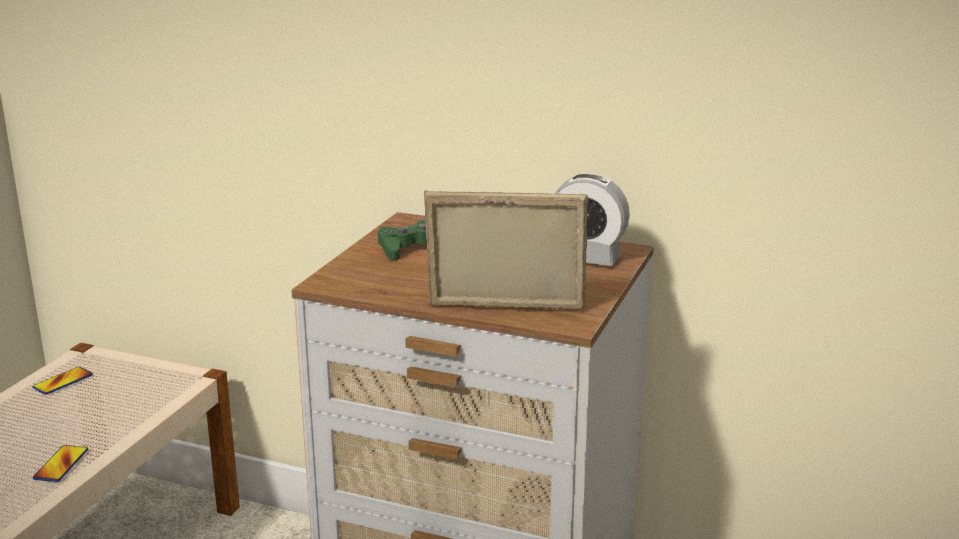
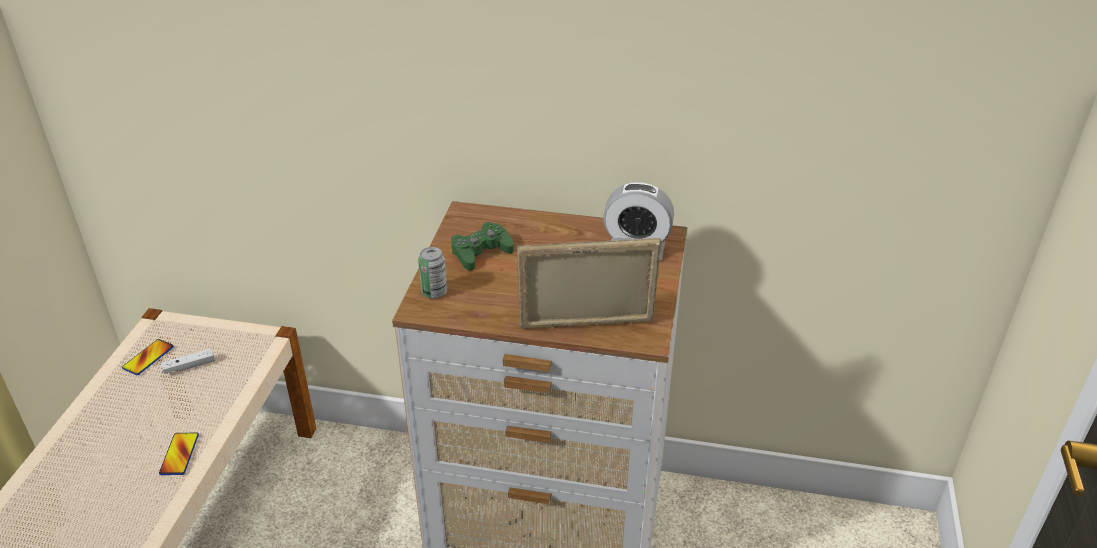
camera: 10 degrees left, 15 degrees up
(102, 392) = (189, 366): none -> white game controller
(346, 273) = (434, 292): none -> can

